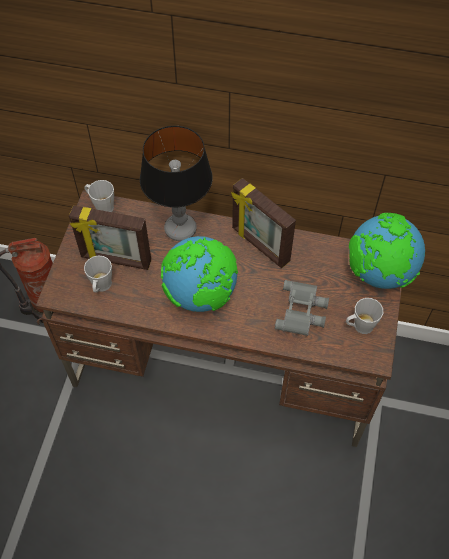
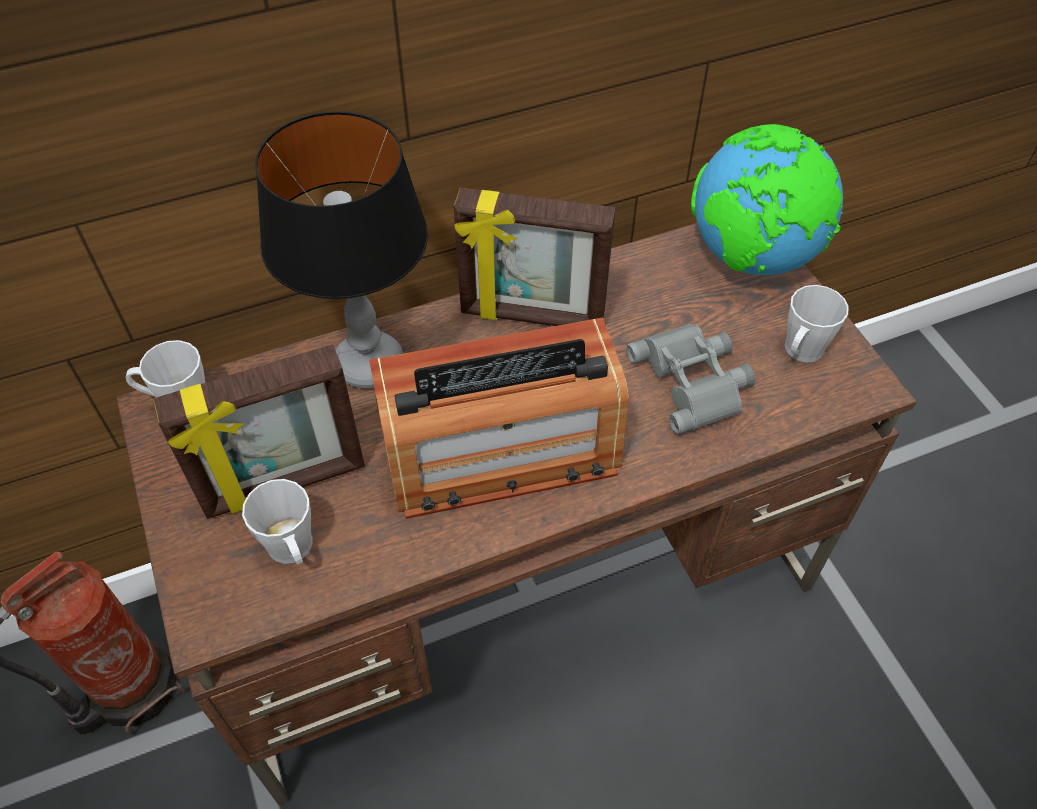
camera: 35 degrees left, 5 degrees down
(201, 294) = (500, 453): globe -> radio

